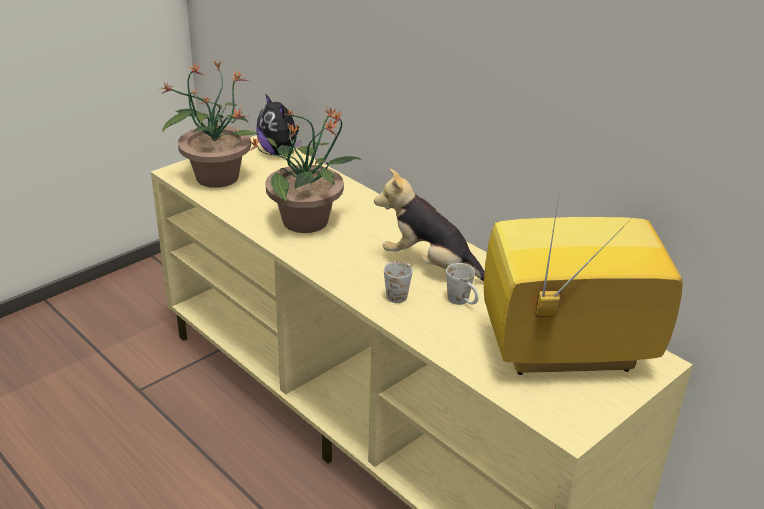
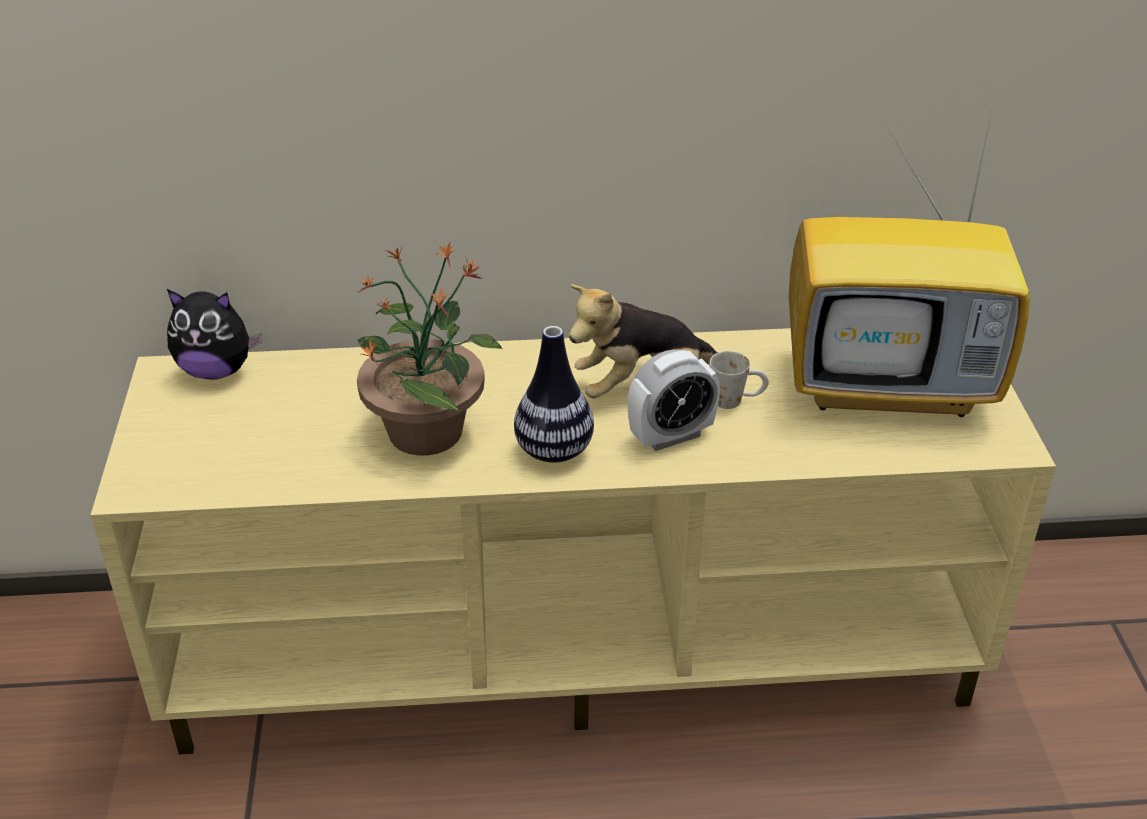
camera: 50 degrees left, 5 degrees up
(216, 176) = (202, 457): potted plant -> none
(338, 262) = (554, 451): none -> vase
(399, 293) = (671, 436): white mug -> alarm clock
(563, 354) = (892, 385): television -> television turned 120 degrees counterclockwise

